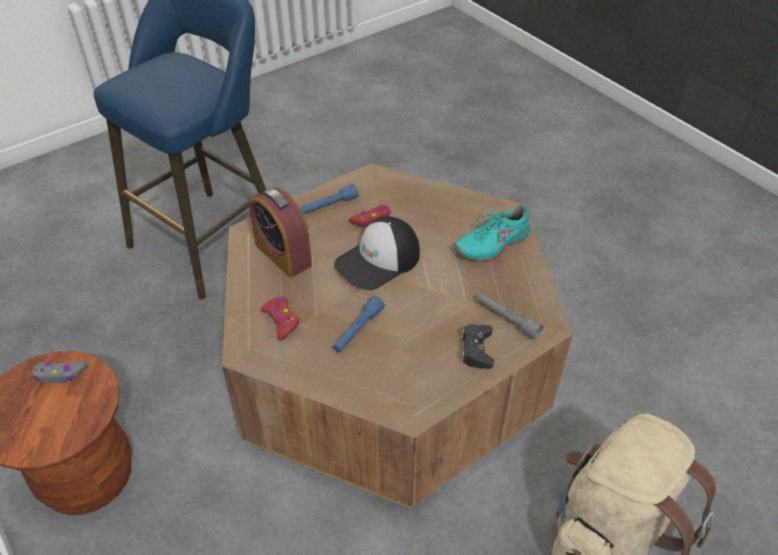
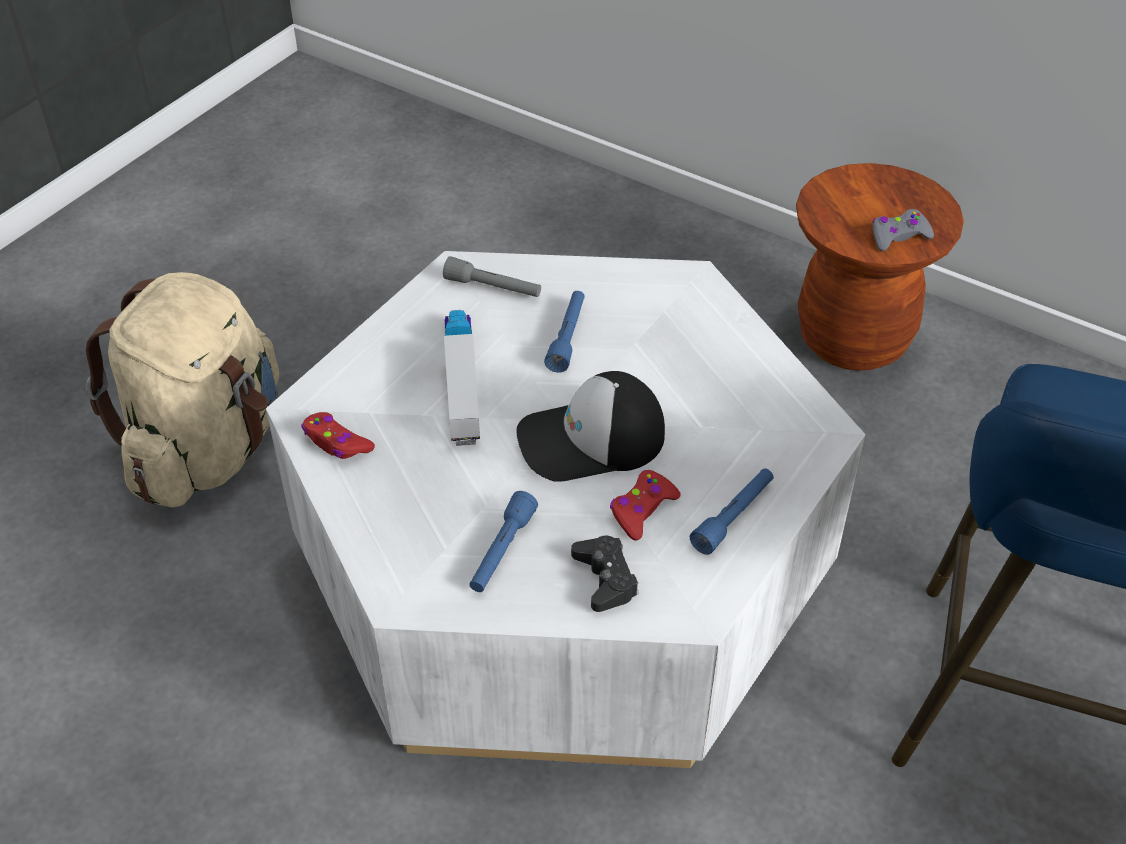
camera: 160 degrees right, 0 degrees up
(281, 320) = (676, 323): red game controller -> red game controller (336, 442)
(283, 254) = (743, 411): alarm clock -> none
(378, 261) = (591, 440): cap -> cap turned 135 degrees counterclockwise
(389, 366) = (562, 567): brown coffee table -> white coffee table
(440, 316) = (461, 383): none -> toy truck
(451, 219) = (502, 551): none -> blue flashlight
(476, 350) = (398, 353): black game controller -> black game controller (605, 578)
(492, 243) = (416, 521): turquoise shoe -> none
(507, 319) = (364, 403): grey flashlight -> grey flashlight (493, 288)

